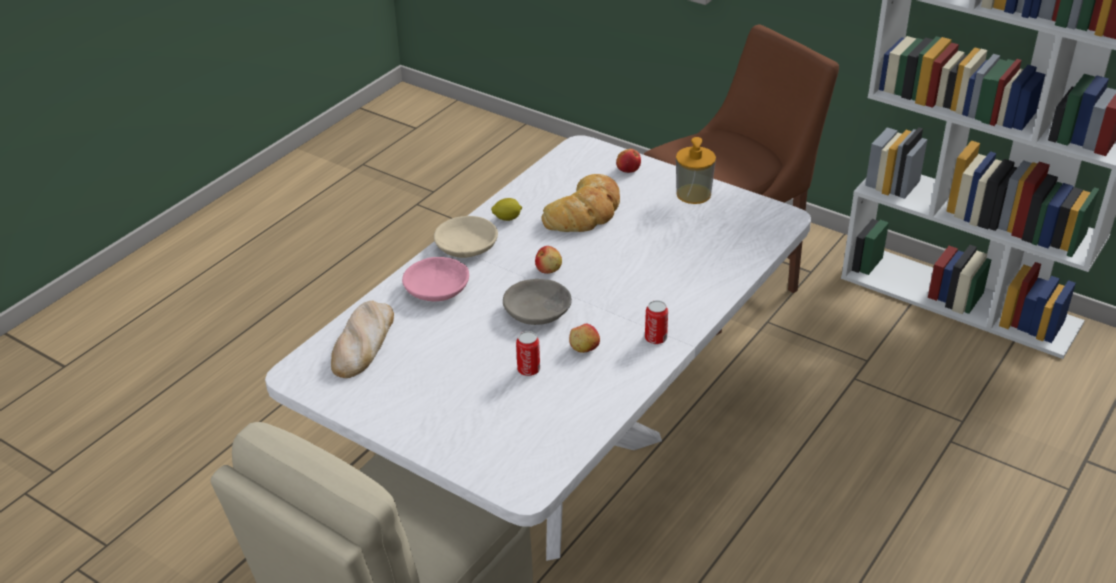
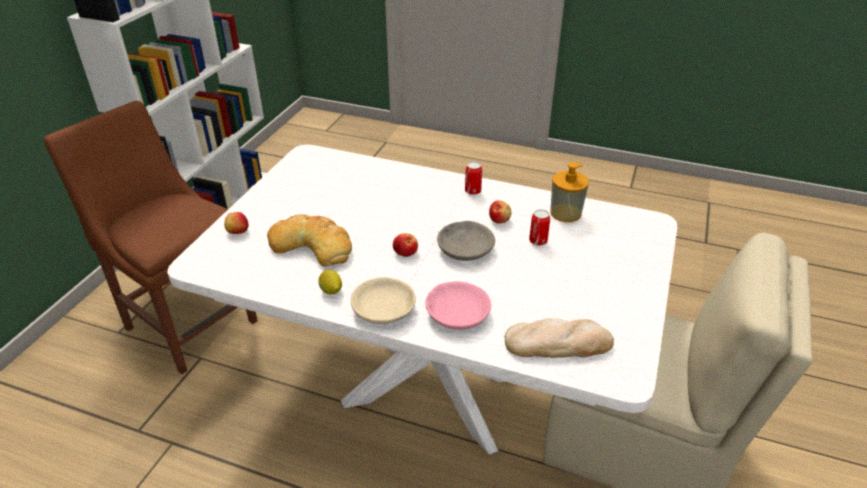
camera: 105 degrees left, 0 degrees up
(693, 194) = (277, 194): soap dispenser -> soap dispenser (565, 213)

